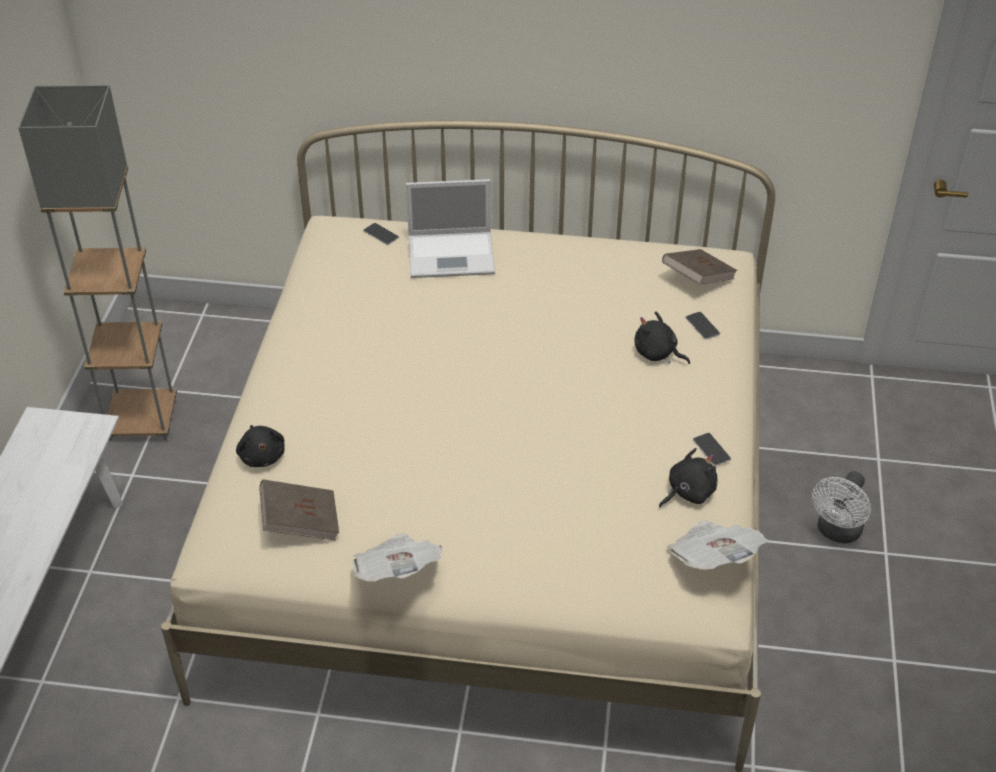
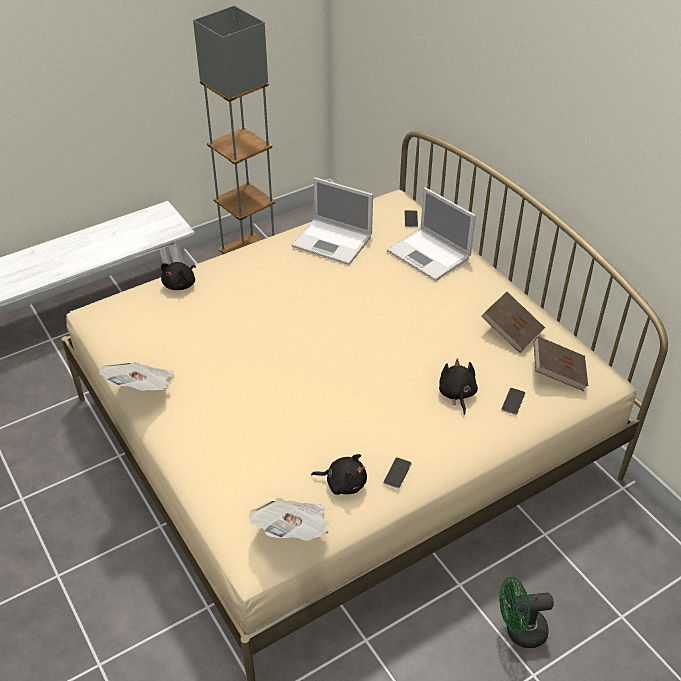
camera: 50 degrees right, 0 degrees up
(300, 522) = (144, 328): brown book -> brown book (511, 332)
(346, 304) = (333, 241): none -> laptop
(837, 532) = (519, 631): white fan -> green fan

